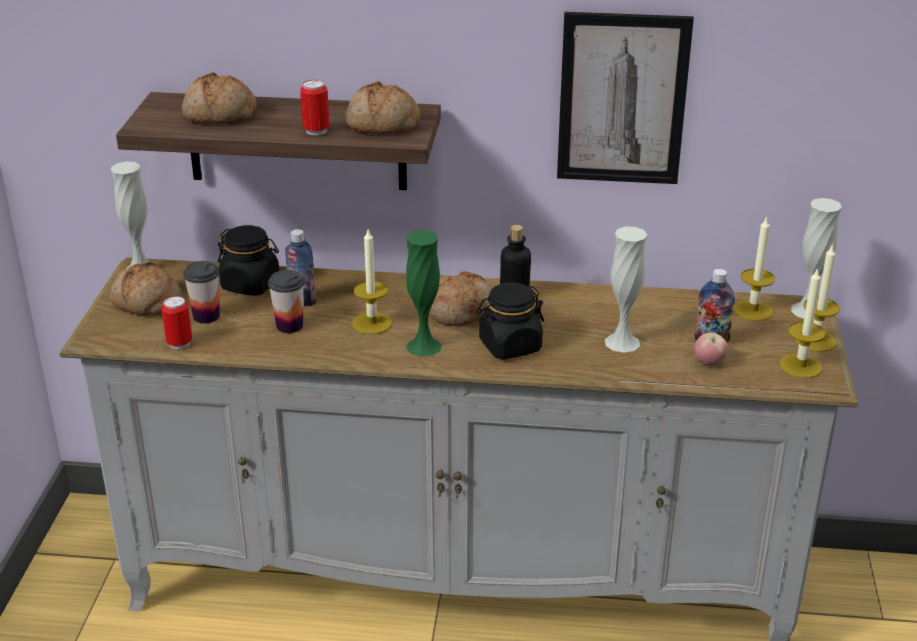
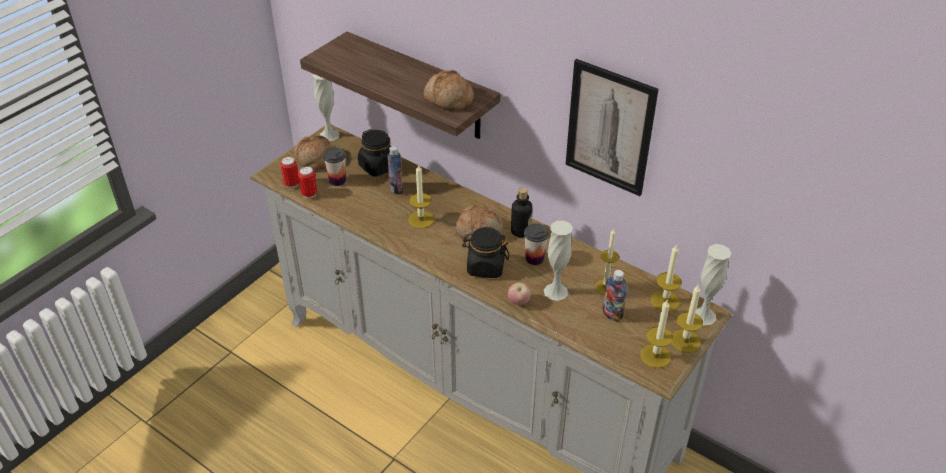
camera: 30 degrees right, 10 degrees up
(219, 115) = (365, 62): bread -> none
(289, 326) = (375, 204): cup -> cup (534, 258)
(316, 131) = (406, 92): can -> can (291, 184)
(424, 346) = (436, 248): green vase -> none
(674, 319) = (605, 287): none -> candle
(708, 364) = (595, 329): apple -> apple (518, 302)

